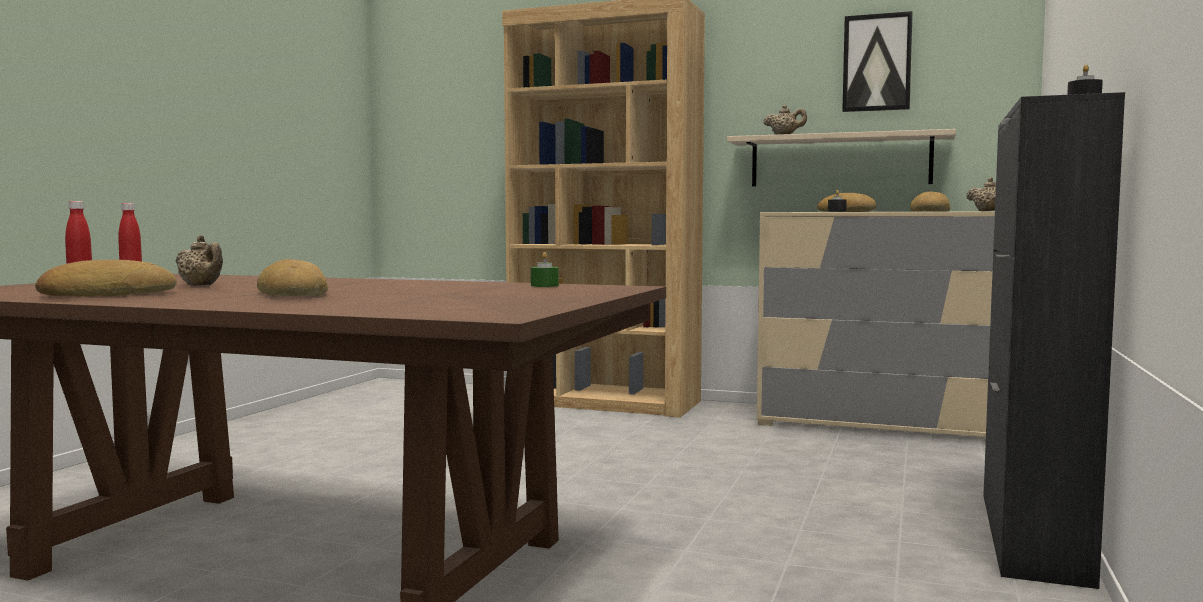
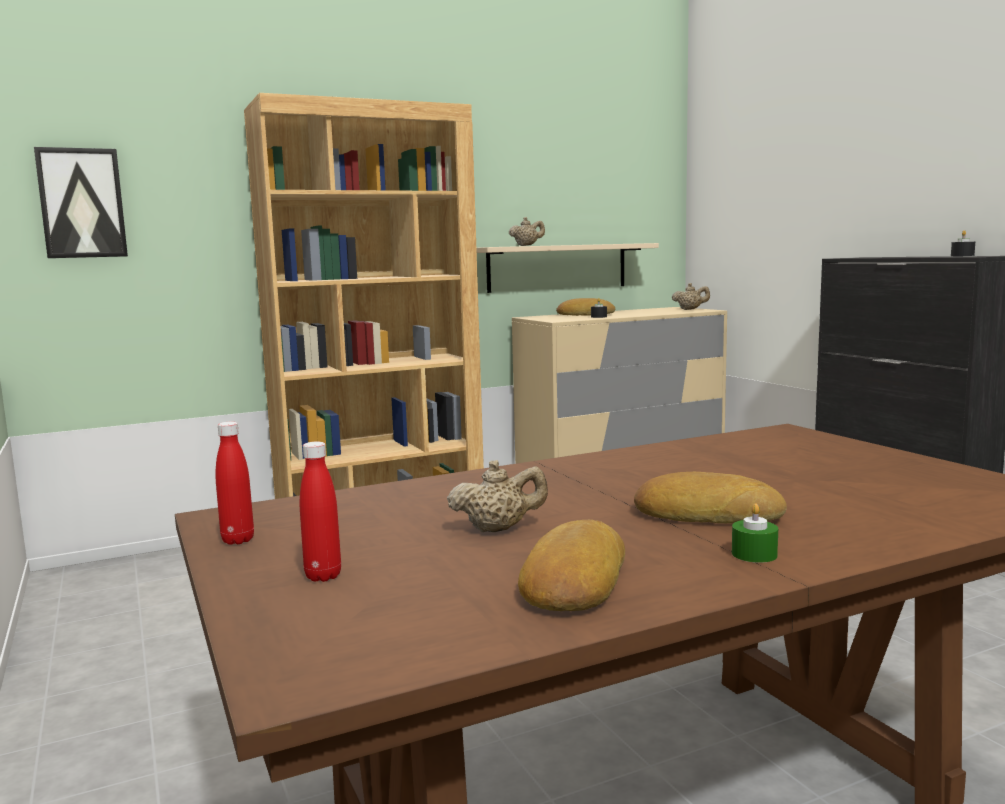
camera: 45 degrees left, 5 degrees up
(544, 285) = (733, 442): green candle -> green candle (754, 554)
(877, 63) = (582, 181): picture -> picture (82, 203)
(930, 211) = (650, 311): bread -> none

